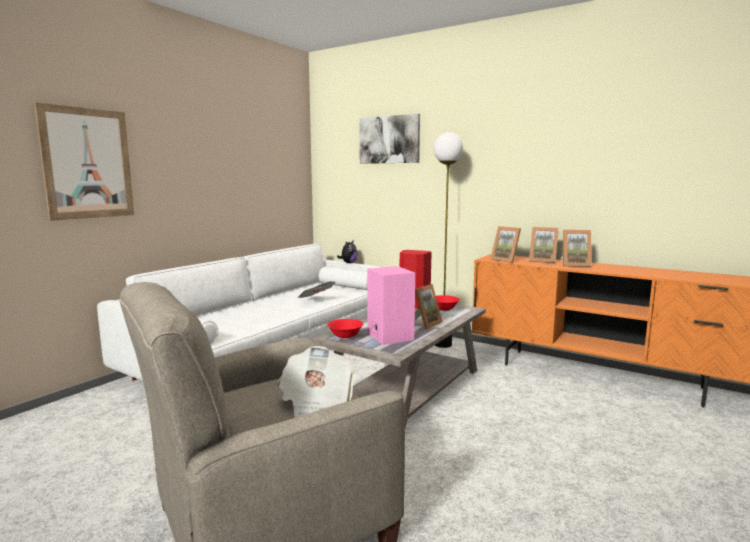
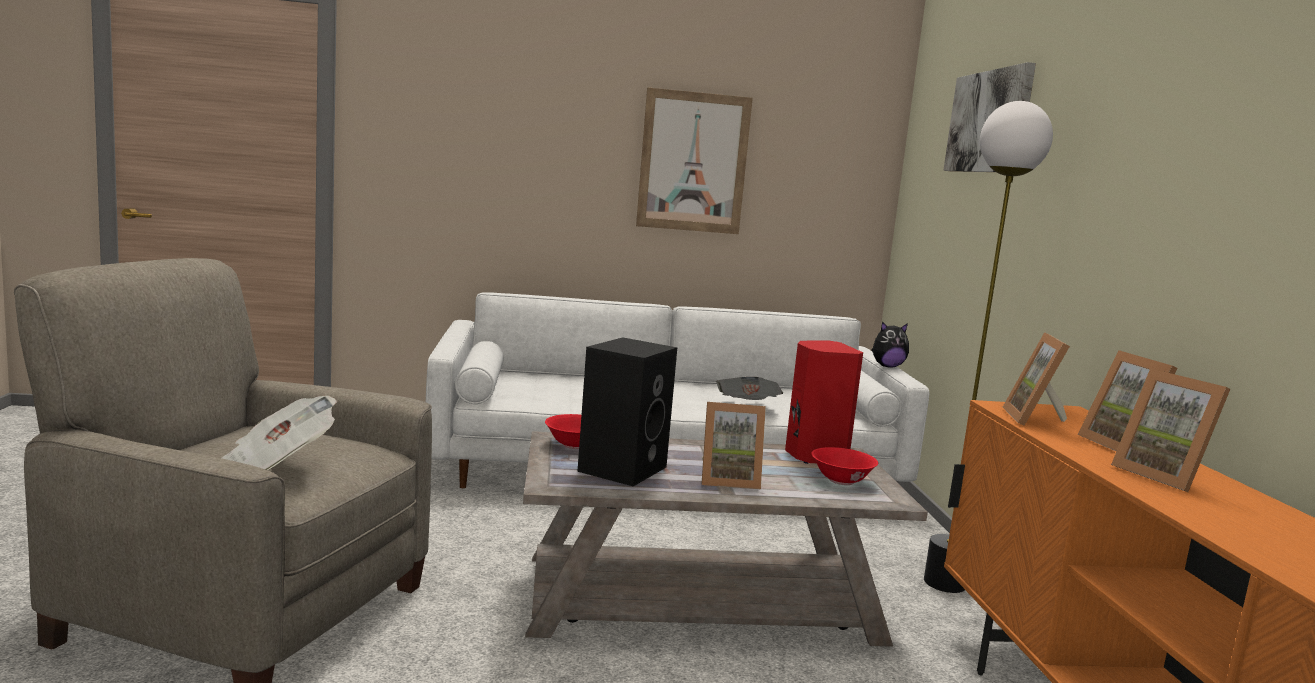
camera: 50 degrees right, 0 degrees up
(88, 163) = (474, 140): picture -> picture (693, 162)
(388, 336) = (622, 468): pink speaker -> black speaker

